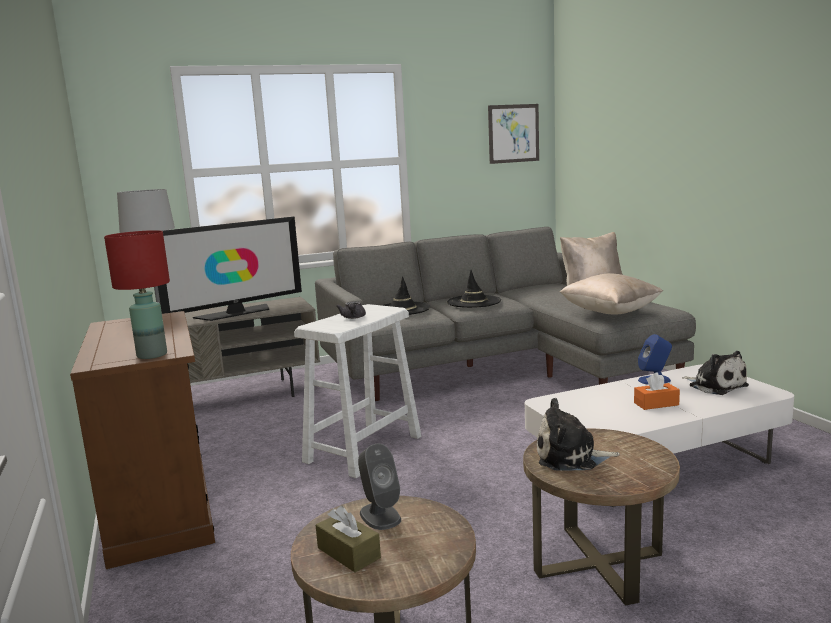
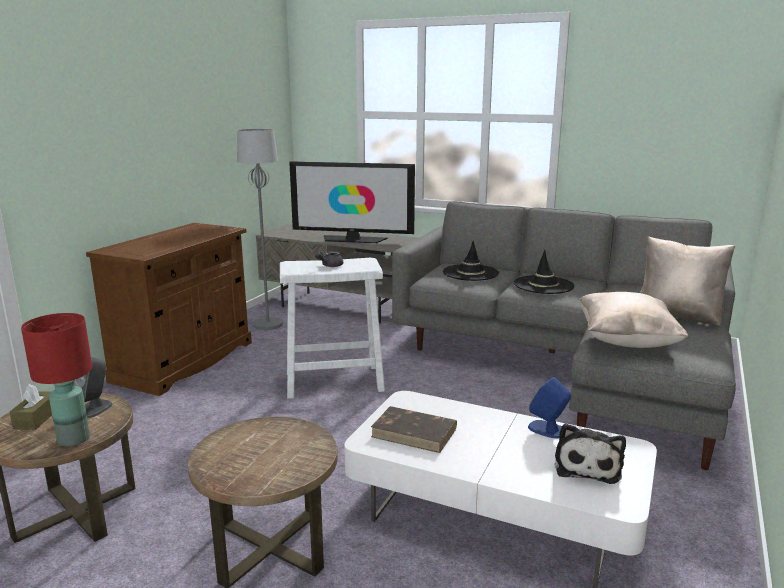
camera: 45 degrees right, 5 degrees up
(152, 355) = (135, 253): red table lamp -> red table lamp (74, 439)
(513, 133) = (711, 96): picture -> none
(570, 457) = (252, 440): plush toy -> none
(603, 415) = (415, 432): none -> brown book
(656, 404) = (480, 449): orange tissue box -> none

